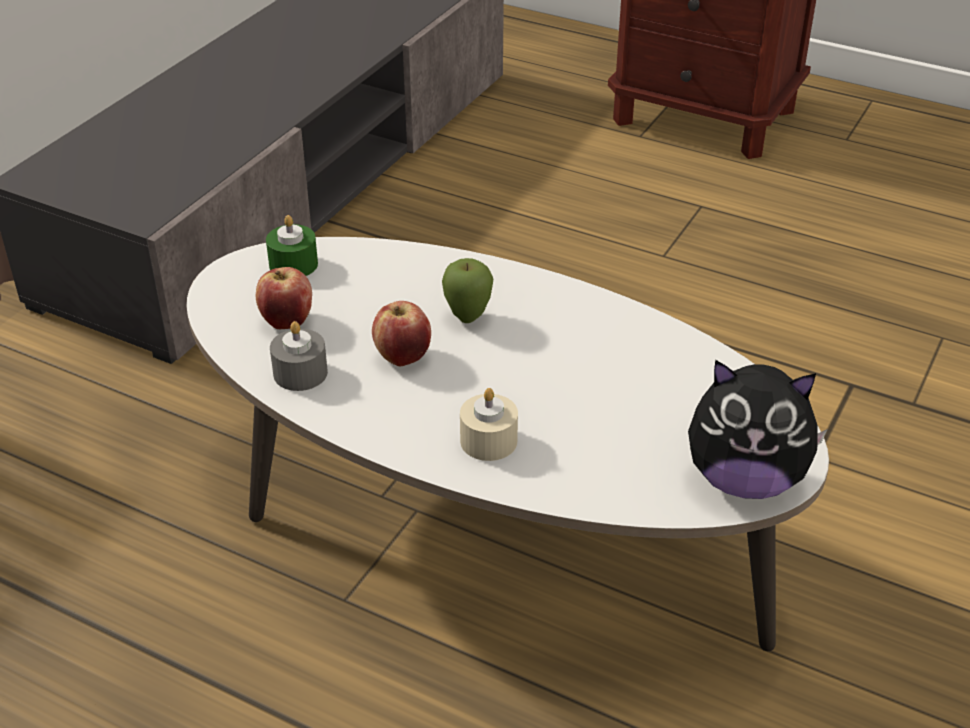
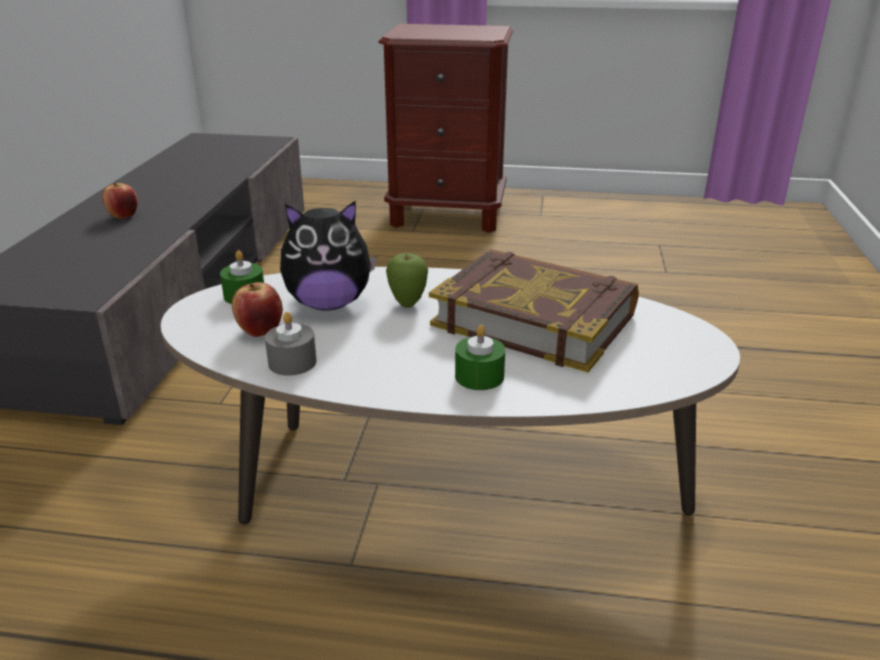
camera: 20 degrees left, 10 degrees down
(403, 357) = (372, 336): apple -> apple (123, 216)
(488, 441) = (479, 376): beige candle -> green candle
(604, 373) = (534, 319): none -> book
(745, 479) = (687, 361): plush toy -> plush toy (329, 304)

